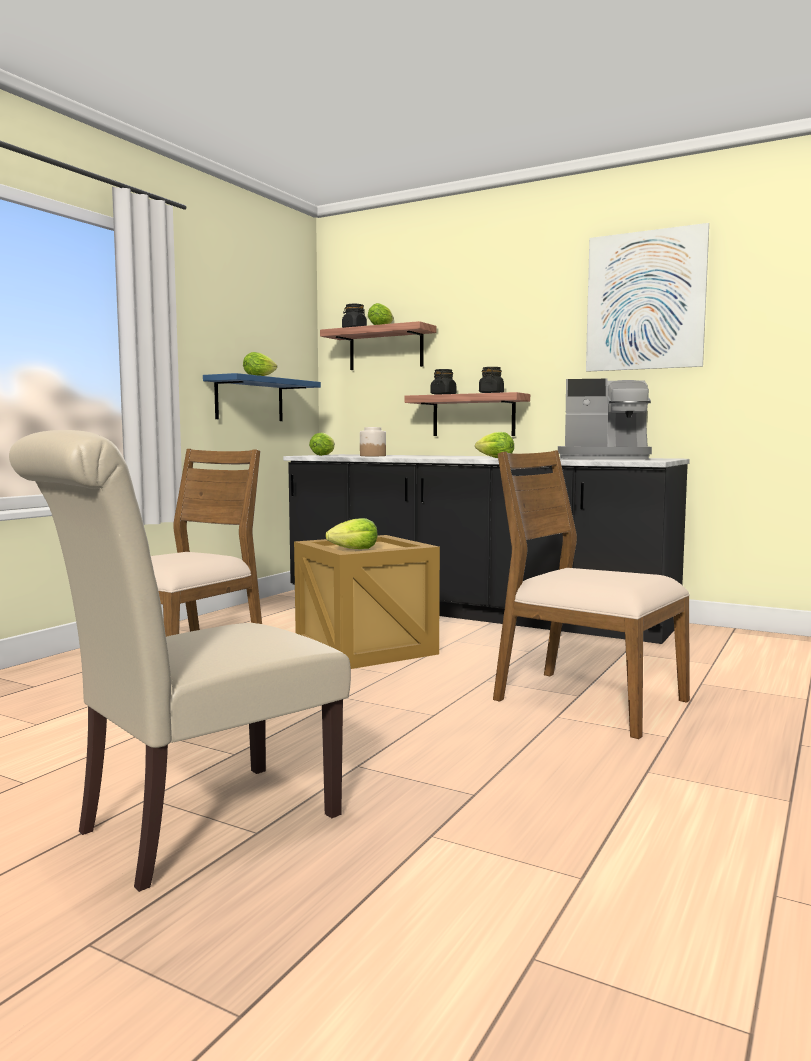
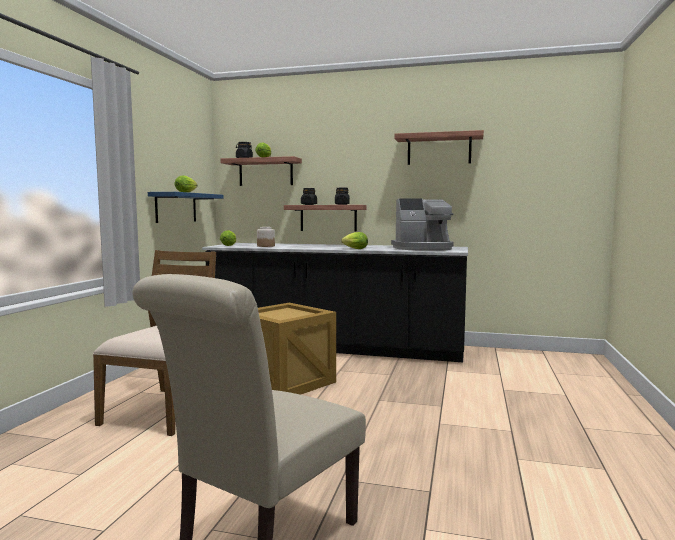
camera: 15 degrees left, 0 degrees up
(354, 549) = (279, 316): lettuce -> none
(587, 700) = (449, 409): brown chair -> none
(645, 301) = (439, 149): picture -> shelf

